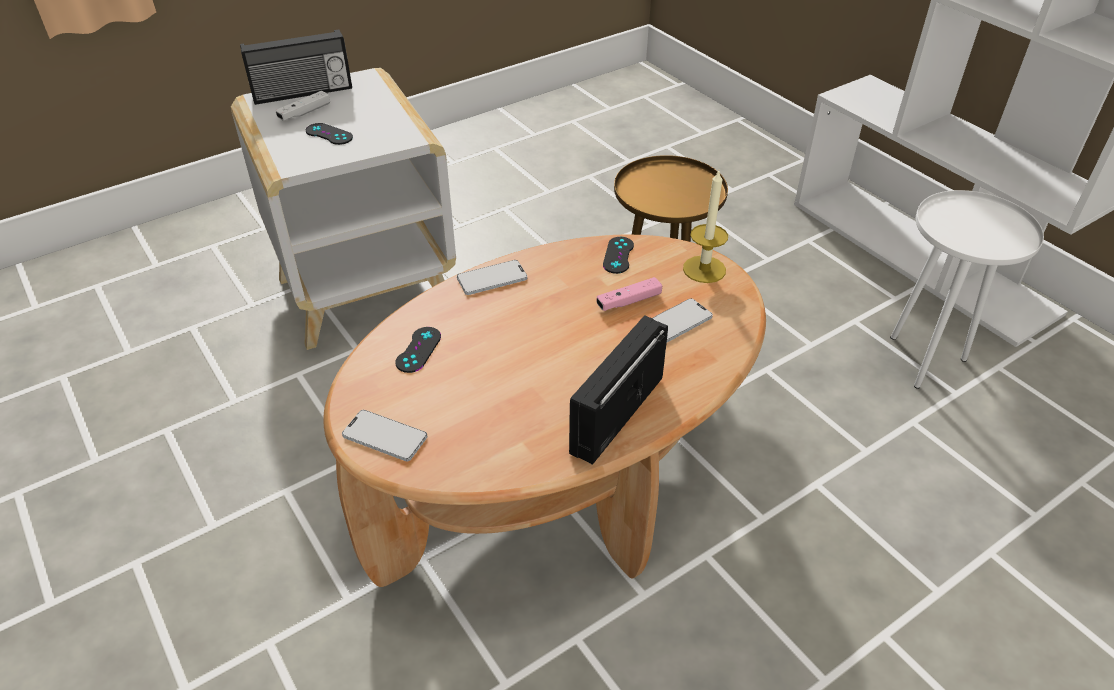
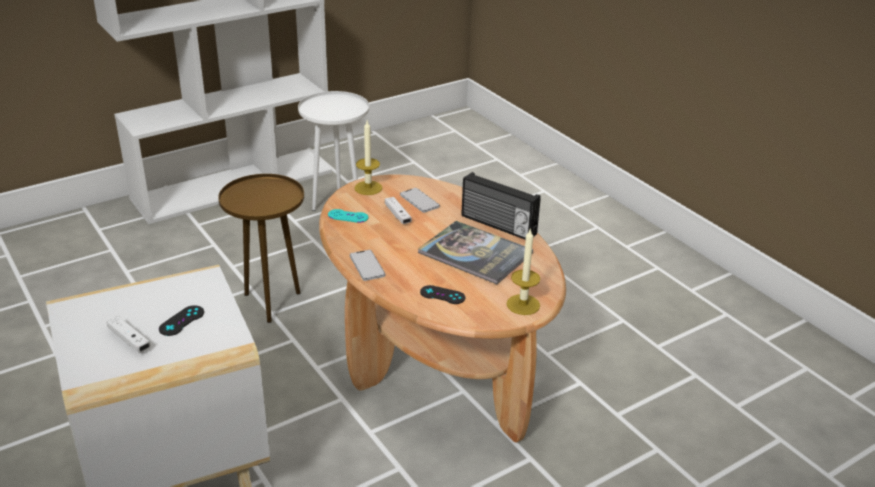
camera: 90 degrees left, 10 degrees down
(303, 93) = (83, 346): radio -> none
(385, 436) = (523, 304): phone -> candle
(527, 385) = (475, 253): none -> book
(618, 255) = (348, 216): black game controller -> turquoise game controller
(629, 301) = (397, 215): pink game controller -> white game controller

